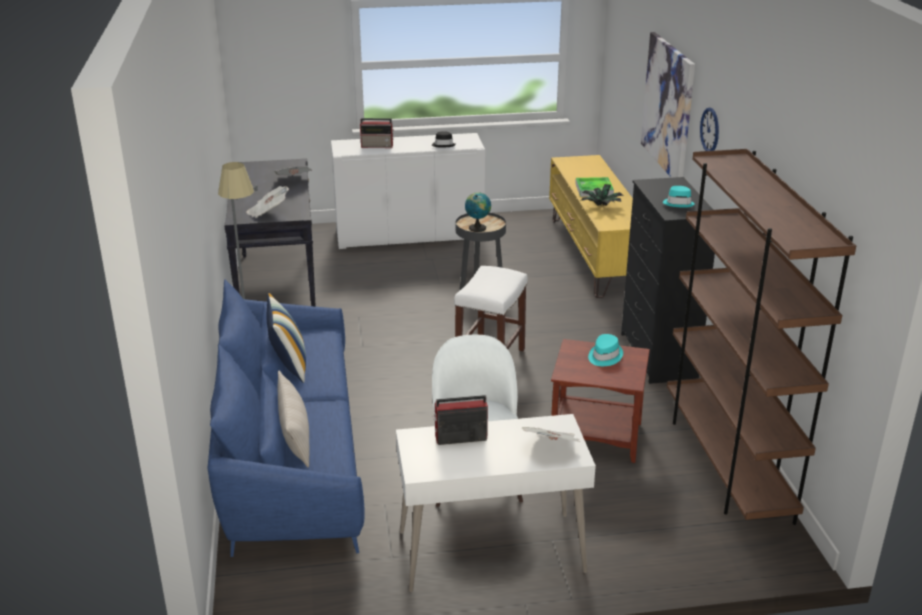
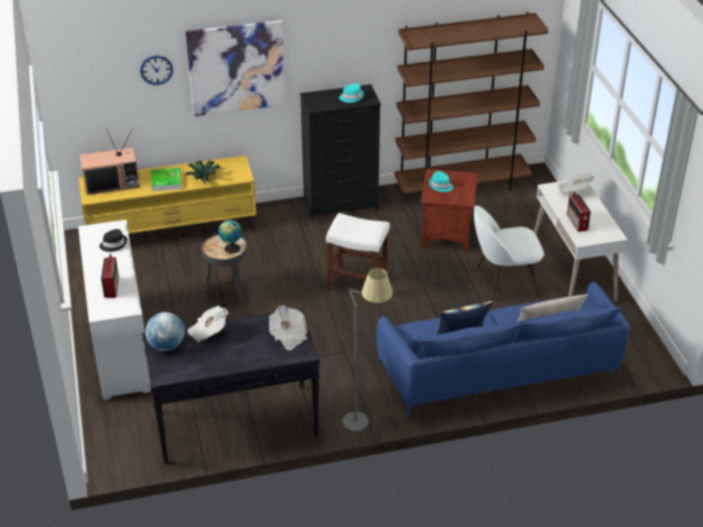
camera: 95 degrees left, 10 degrees up
(283, 166) = (166, 346): none -> globe
(589, 167) = (112, 183): none -> television
(710, 130) = (323, 47): wall clock -> wall clock (156, 70)

